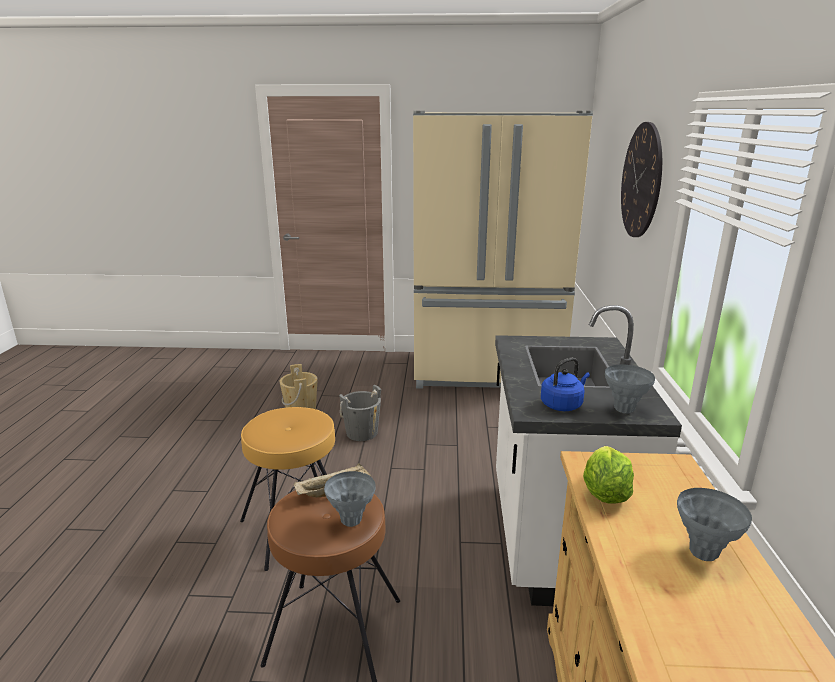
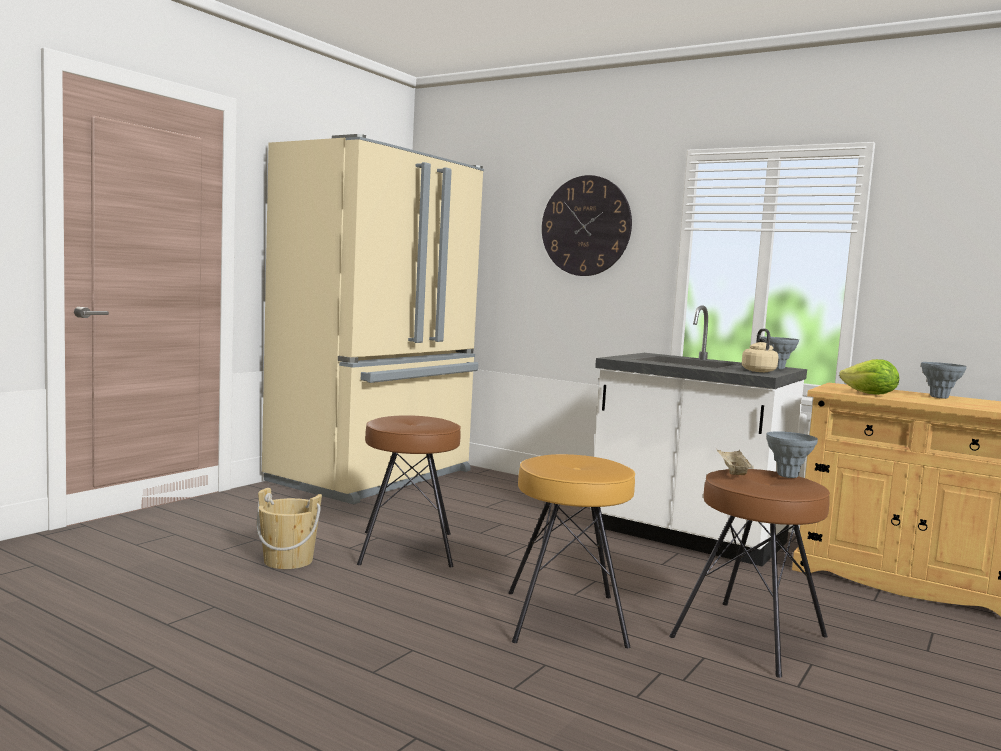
camera: 60 degrees left, 15 degrees down
(362, 433) = (407, 548): grey bucket -> brown stool
(563, 404) = (758, 371): blue kettle -> beige kettle

